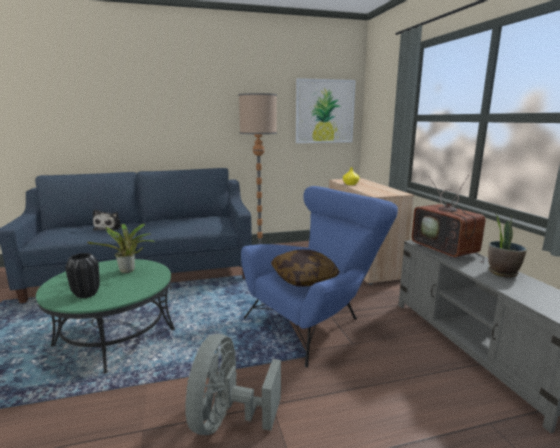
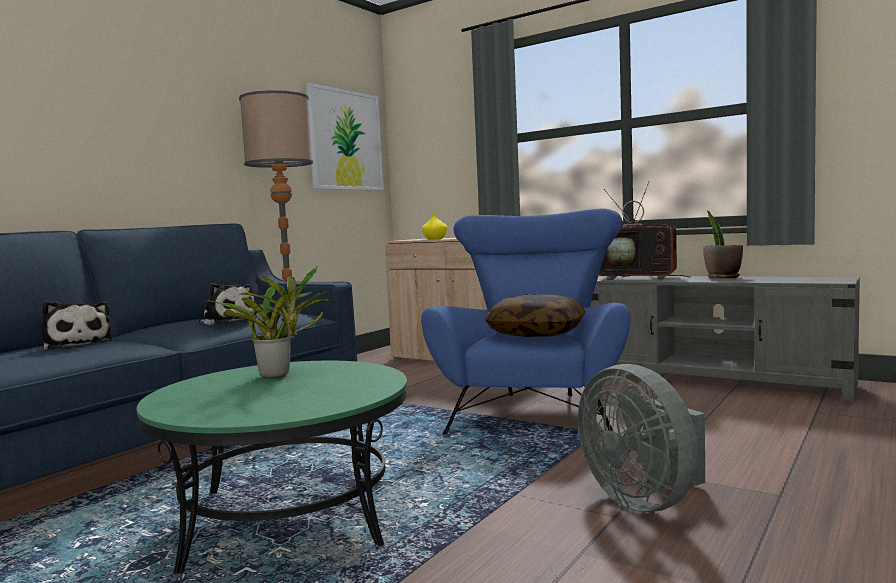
camera: 40 degrees left, 10 degrees down
(87, 294) = (298, 400): black vase -> none
(180, 225) = (227, 321): none -> plush toy

